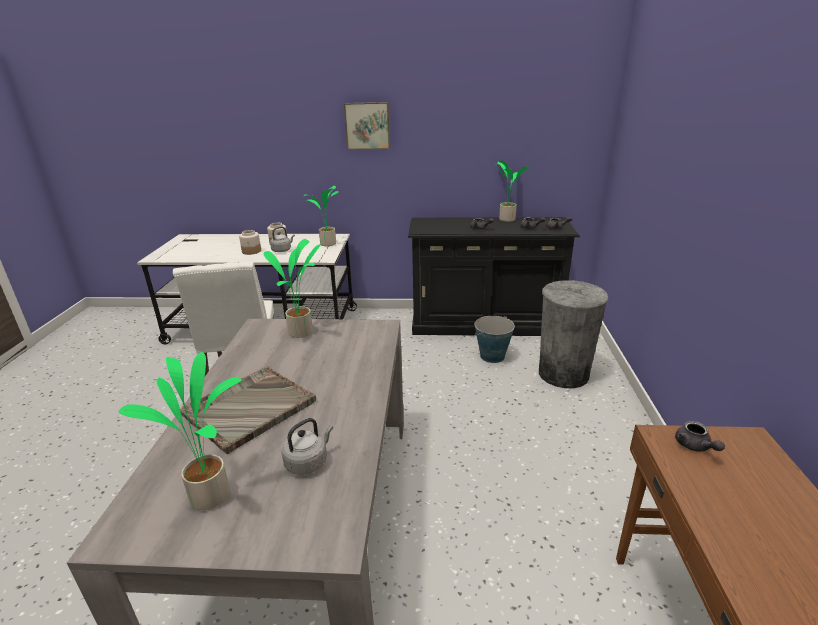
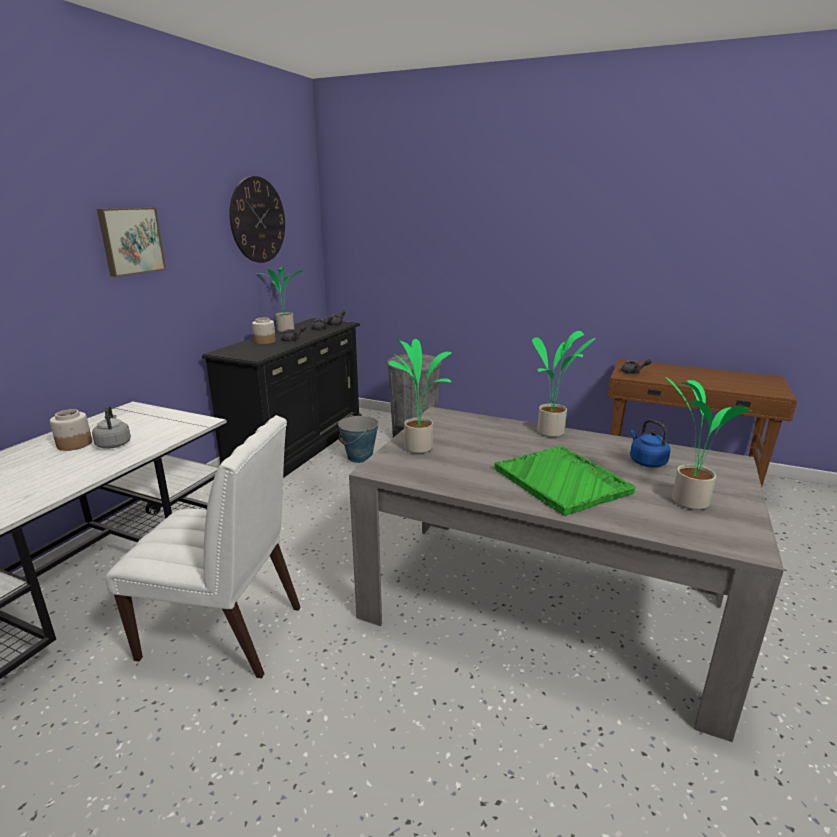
camera: 70 degrees left, 5 degrees down
(248, 409) = (562, 481): grey tray -> green tray
(251, 251) = (71, 465): jar -> jar (265, 341)
(308, 462) = (646, 462): grey kettle -> blue kettle
(328, 244) = (151, 416): potted plant -> potted plant (552, 432)
(508, 114) = (258, 220): none -> wall clock

